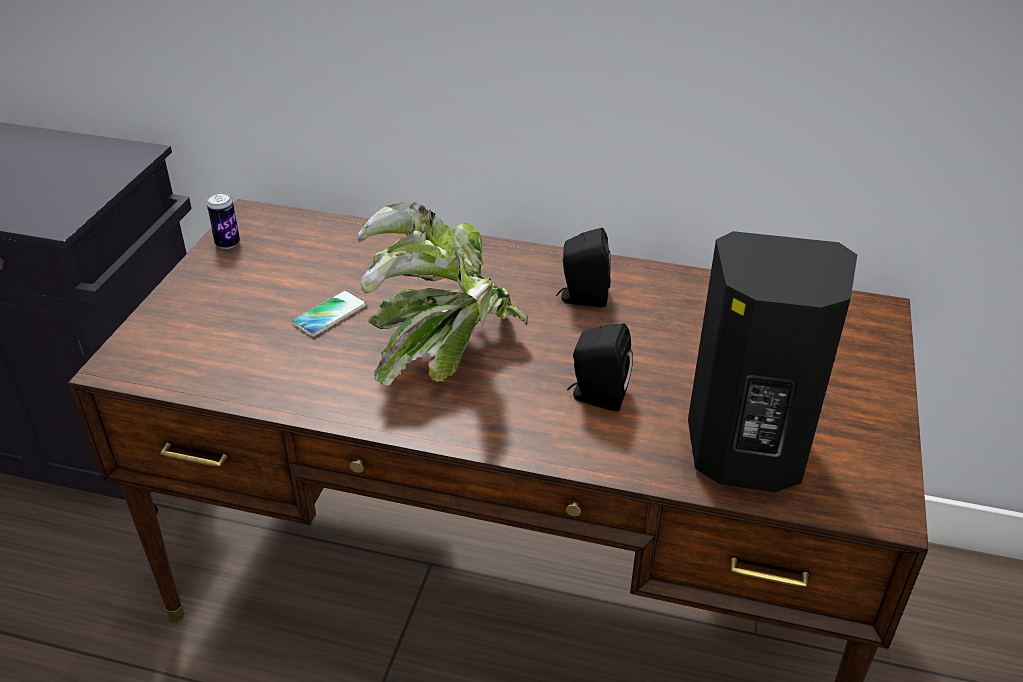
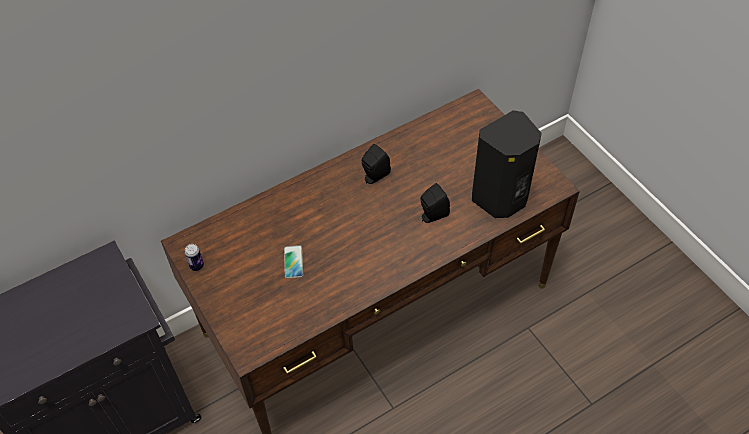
camera: 45 degrees left, 15 degrees up
(445, 350) = (358, 241): potted plant -> none

